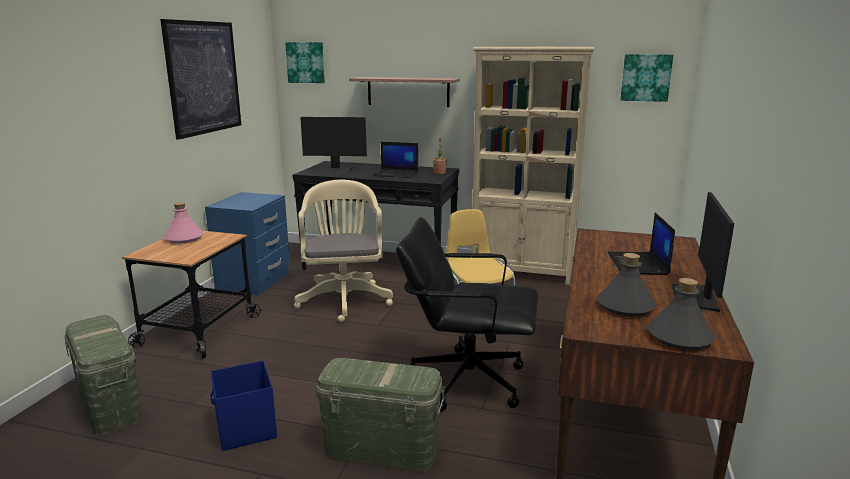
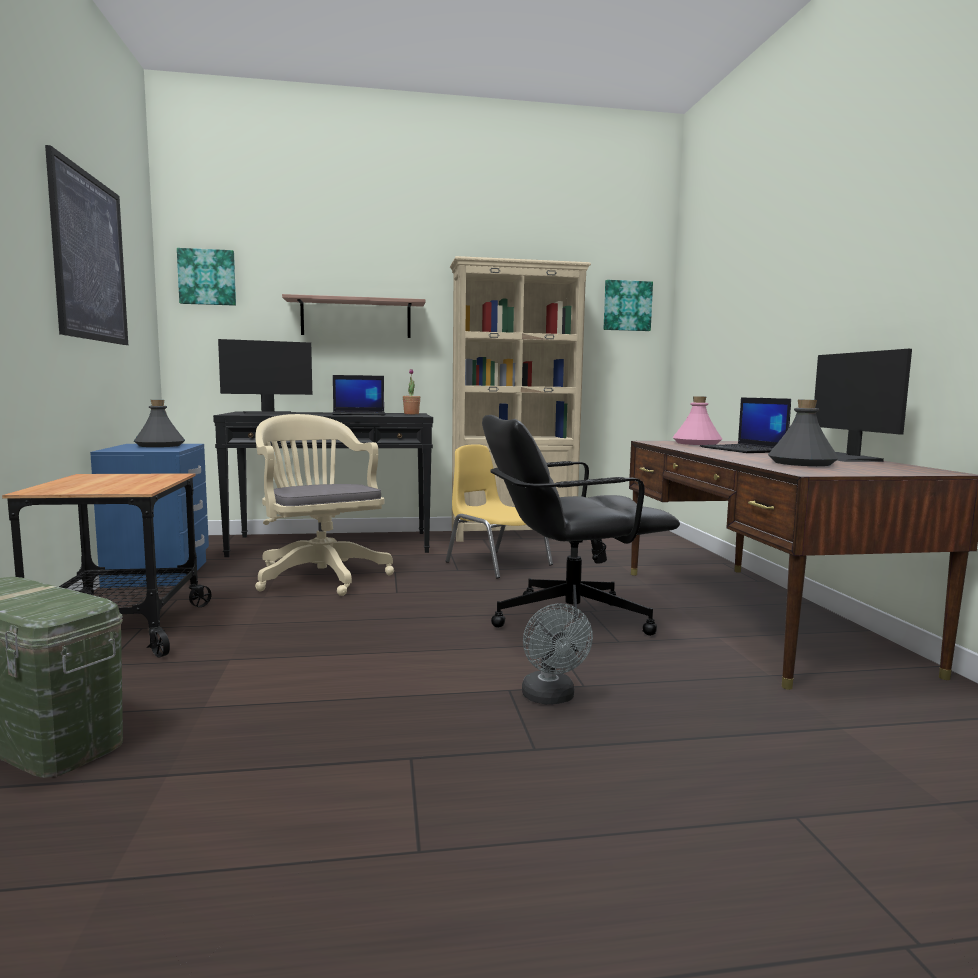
camera: 25 degrees left, 10 degrees down
(184, 238) = (93, 479): pink bottle -> pink bottle (696, 443)
(246, 429) = (328, 717): blue storage box -> none
(382, 449) = (551, 698): green storage box -> grey fan
(680, 337) = (895, 470): grey bottle -> grey bottle (160, 445)

